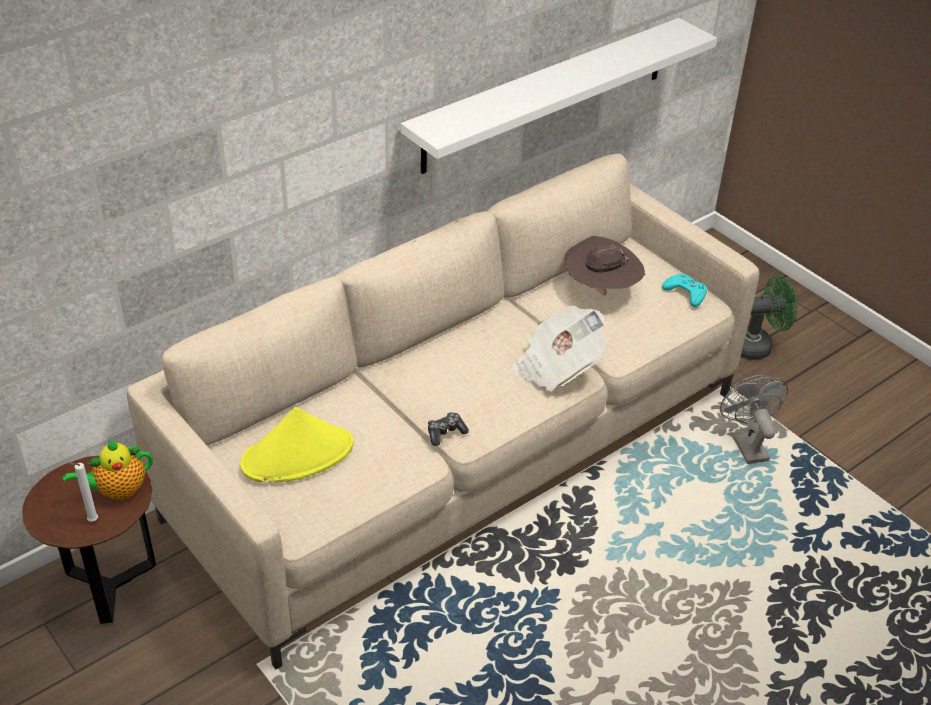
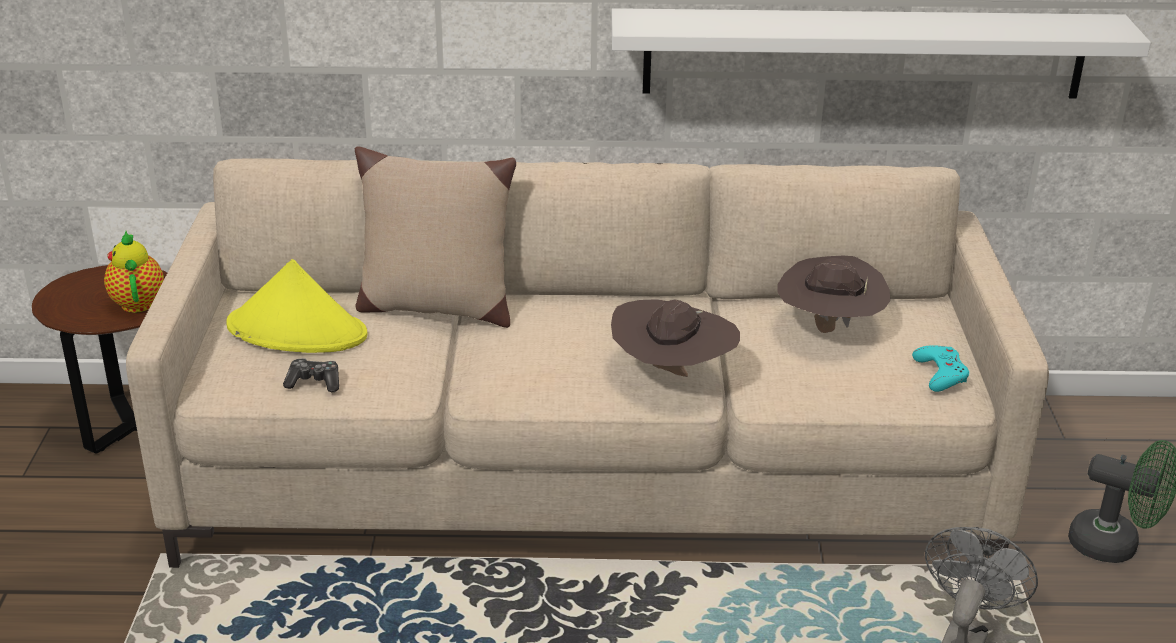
camera: 40 degrees right, 10 degrees down
(91, 521) = (86, 313): white candle -> none
(118, 490) = (138, 301): teapot -> teapot turned 60 degrees clockwise
(360, 389) = (435, 307): none -> beige pillow
(445, 433) = (465, 378): game controller -> game controller (314, 382)
(557, 366) = (672, 374): newspaper -> brown hat

